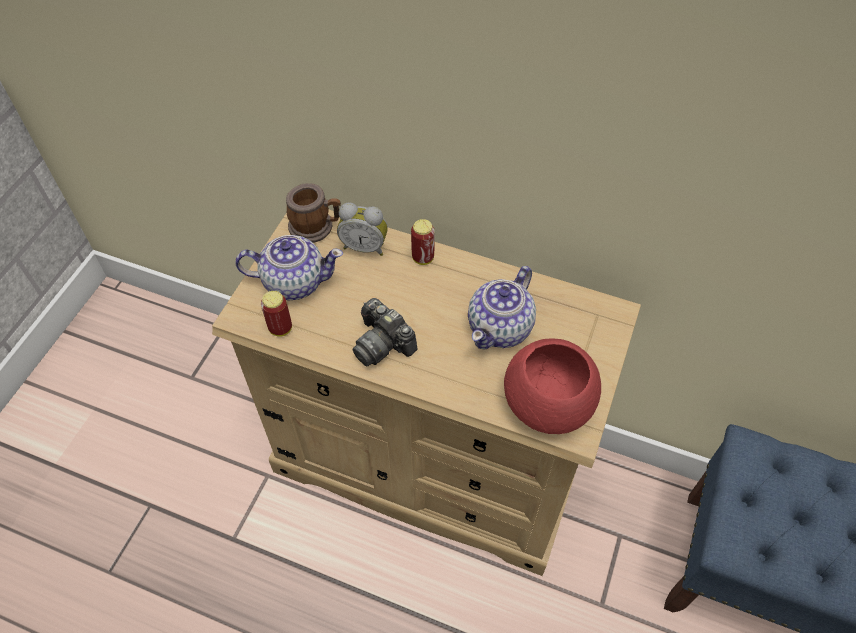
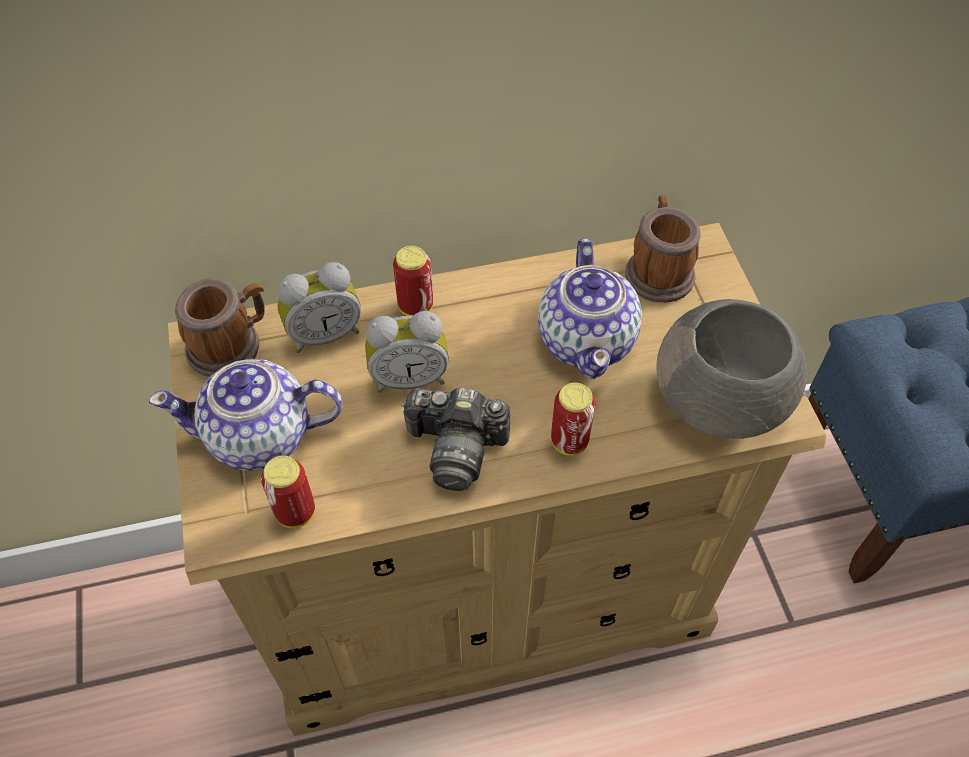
camera: 35 degrees left, 0 degrees up
(293, 281) = (261, 437): teapot -> teapot turned 150 degrees counterclockwise
(389, 293) = (409, 377): none -> alarm clock
(443, 375) = (569, 441): none -> can
(548, 405) = (722, 401): red bowl -> grey bowl
(577, 311) = (658, 270): none -> mug

